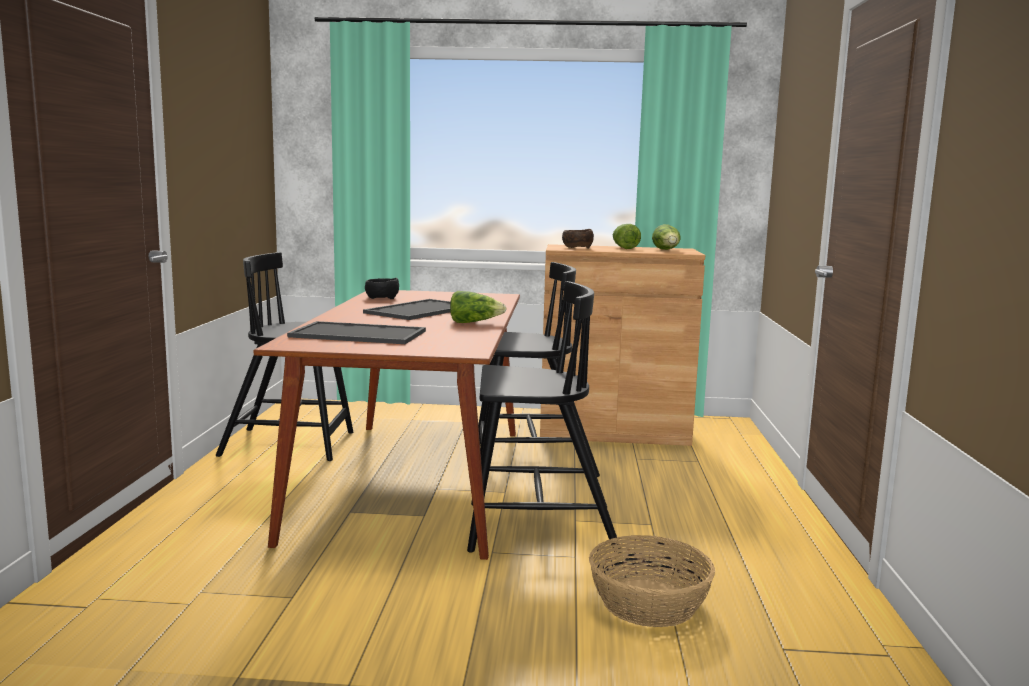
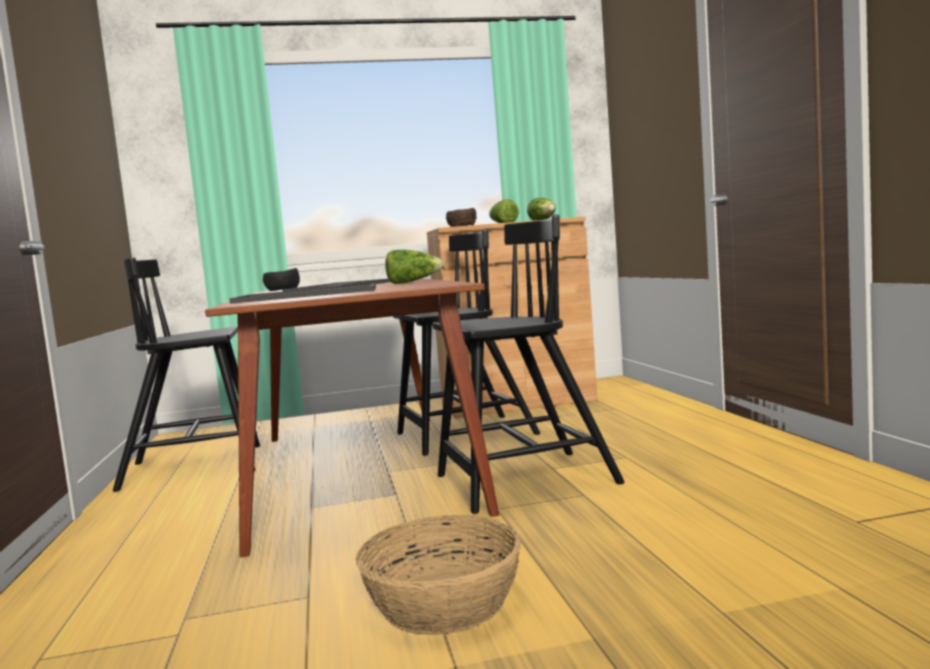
camera: 15 degrees left, 5 degrees down
(649, 603) = (695, 515): basket -> basket (445, 603)

